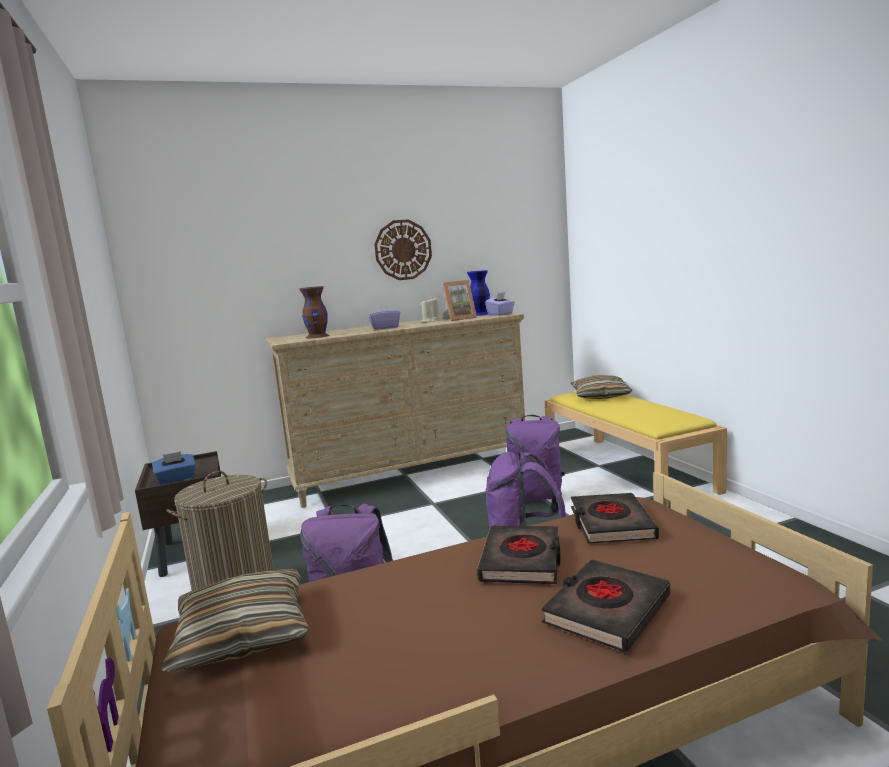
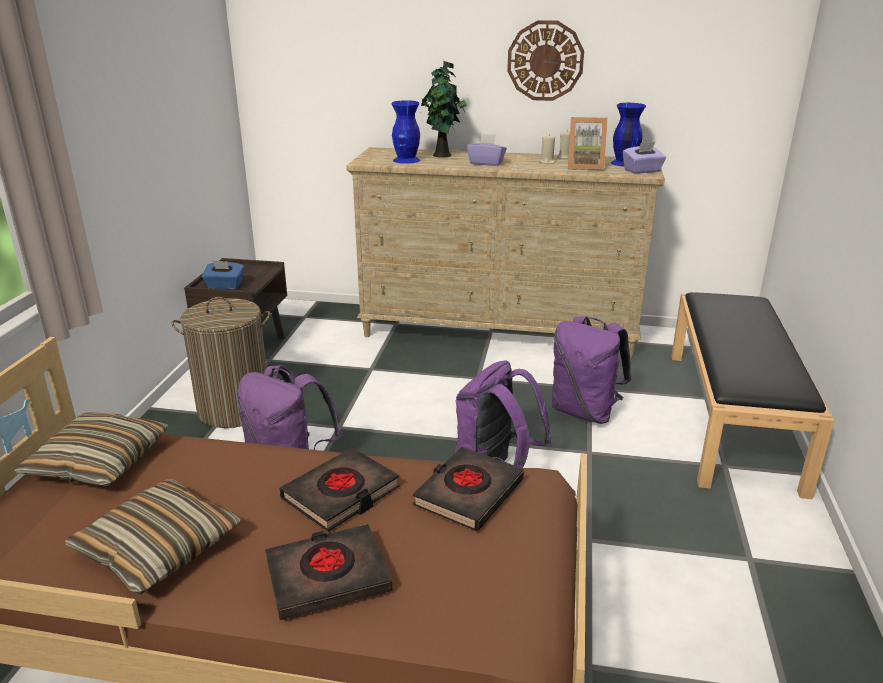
camera: 30 degrees right, 15 degrees up
(318, 336) = (406, 160): brown vase -> blue vase
(341, 331) = (443, 155): none -> potted plant
(600, 396) = (741, 312): pillow -> pillow (159, 548)
(627, 470) = (732, 417): yellow bench -> black bench

